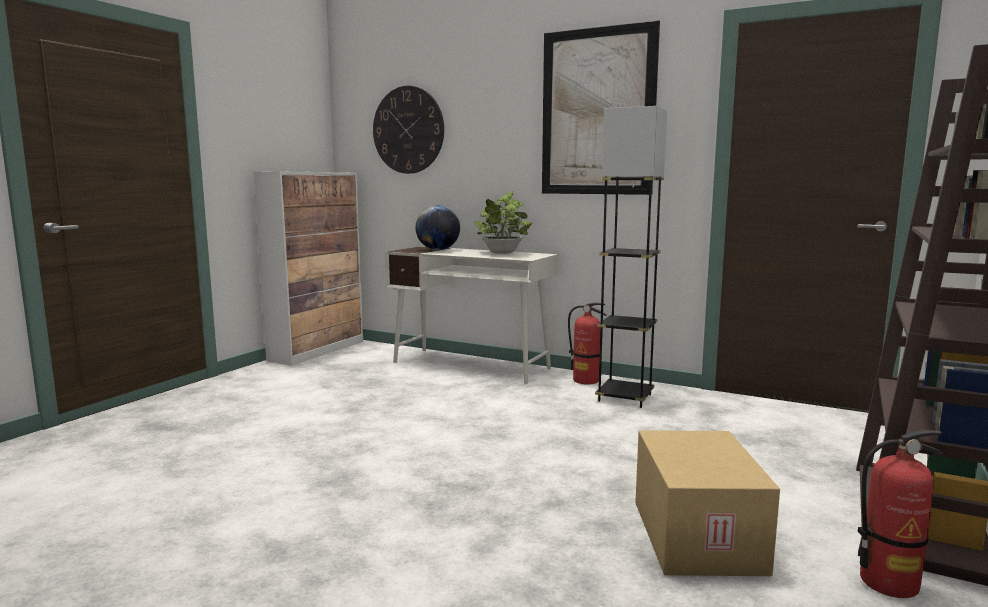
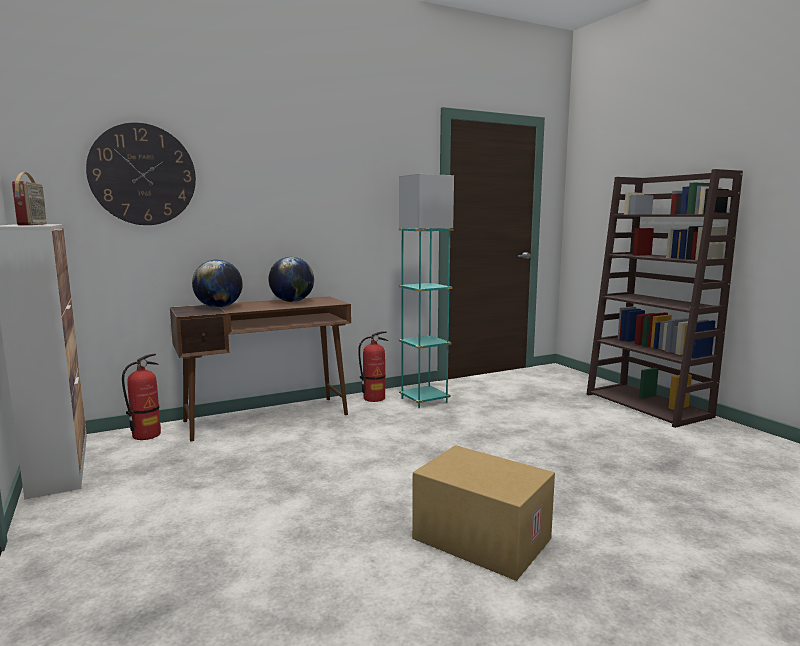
camera: 55 degrees left, 0 degrees up
(302, 171) = (33, 224): none -> radio
(471, 365) = (267, 417): white desk -> brown desk
(503, 253) = (292, 301): potted plant -> globe
(597, 112) = (356, 172): picture -> none
(625, 398) = (424, 400): grey floor lamp -> turquoise floor lamp
(694, 535) = (635, 450): cardboard box -> cardboard box (479, 539)
(888, 583) = (701, 432): fire extinguisher -> fire extinguisher (146, 435)

